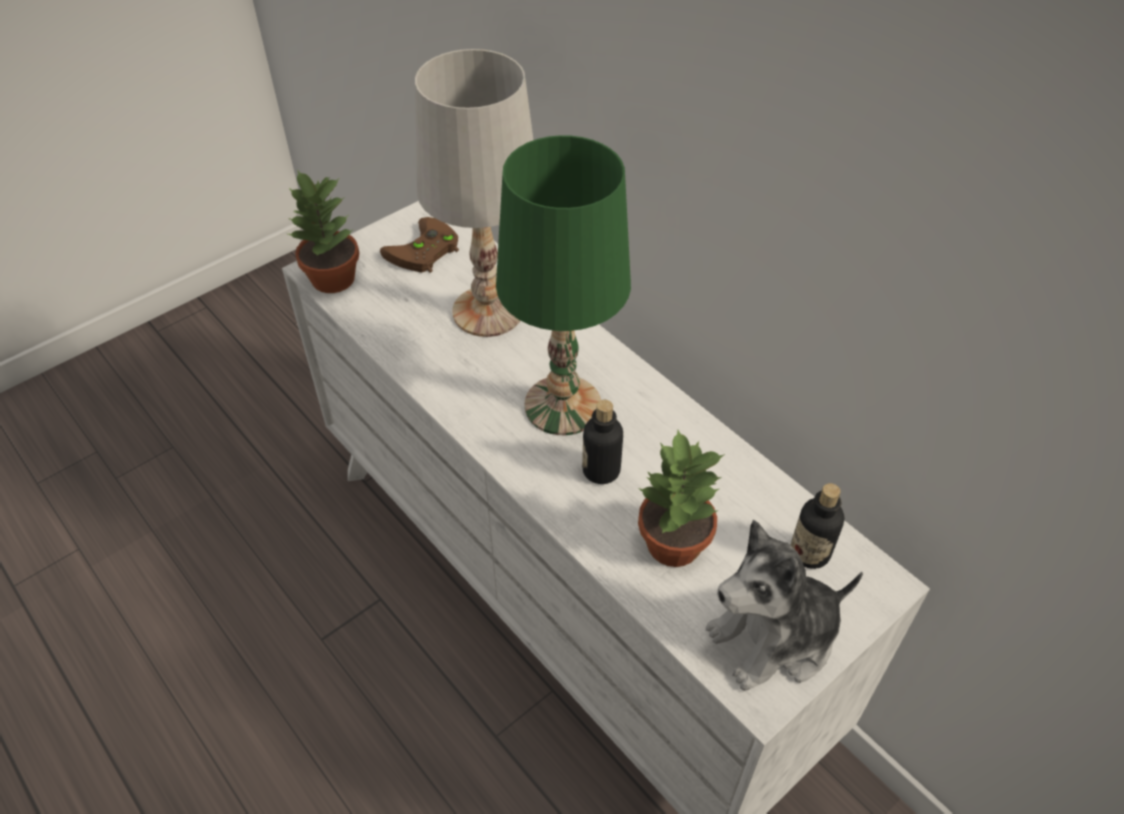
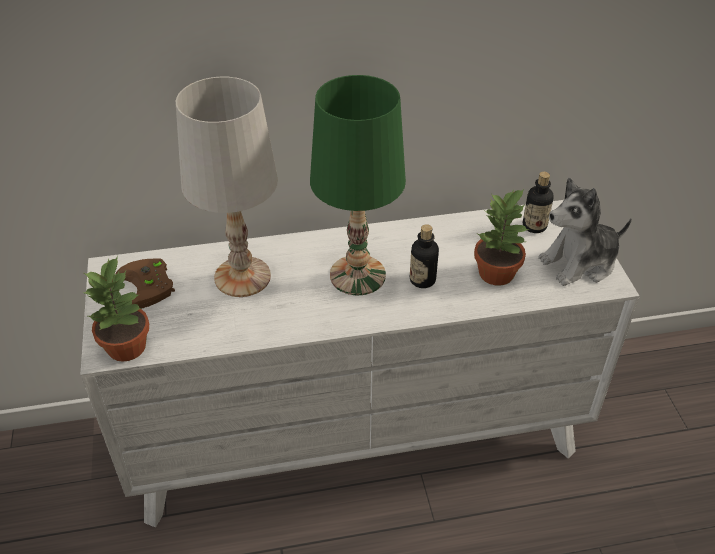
camera: 60 degrees left, 5 degrees down
(774, 638) = (580, 263): plush toy -> plush toy turned 60 degrees clockwise

